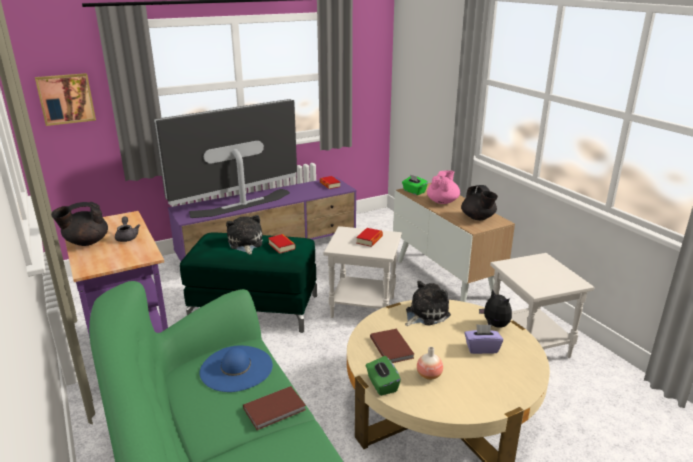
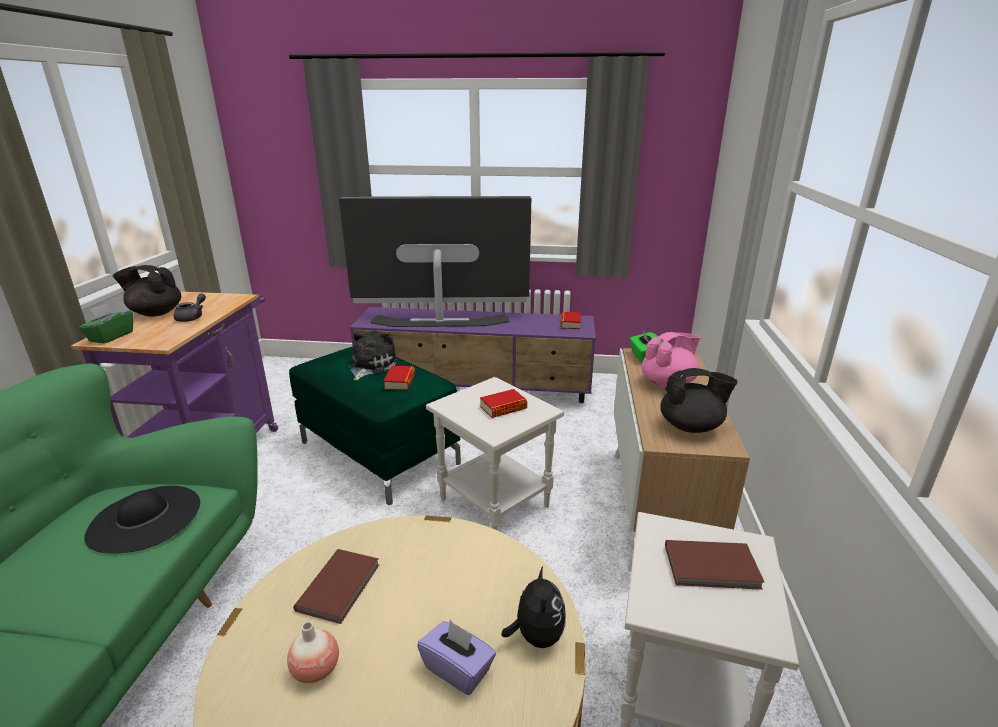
camera: 35 degrees right, 0 degrees up
(66, 98) = (281, 166): picture -> none
(236, 368) = (145, 518): blue hat -> black hat
(275, 410) = (81, 602): brown book -> brown book (713, 568)
(382, 385) = (240, 643): green tissue box -> green tissue box (111, 336)
(425, 314) = (458, 555): plush toy -> none
(478, 218) = (691, 426): black teapot -> black teapot turned 105 degrees counterclockwise

